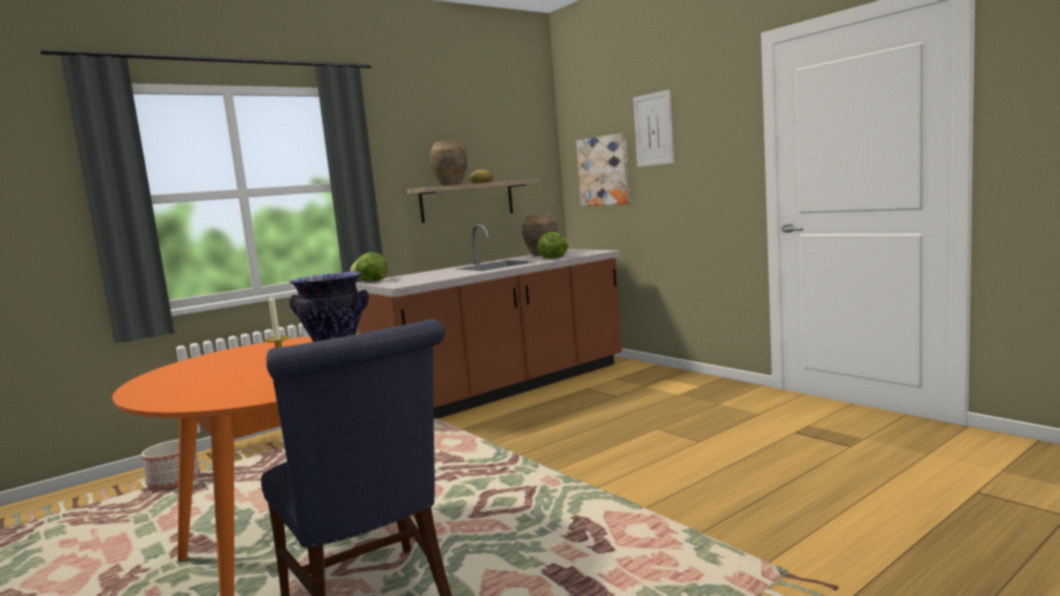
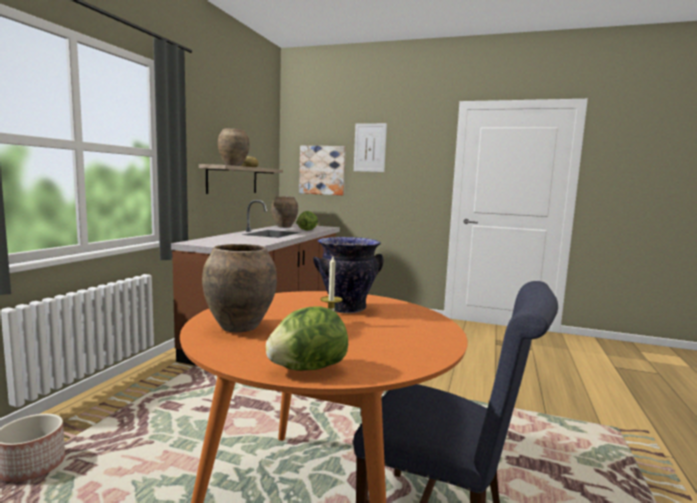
camera: 35 degrees left, 0 degrees up
(211, 363) = (239, 327): none -> brown vase
(371, 281) = (191, 242): lettuce -> lettuce (307, 368)

